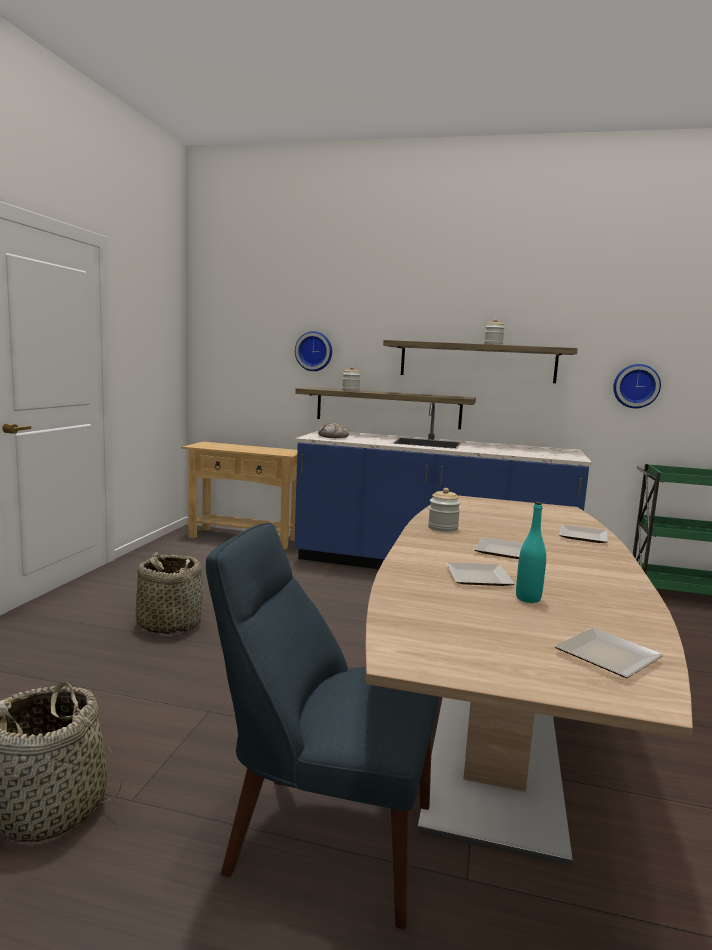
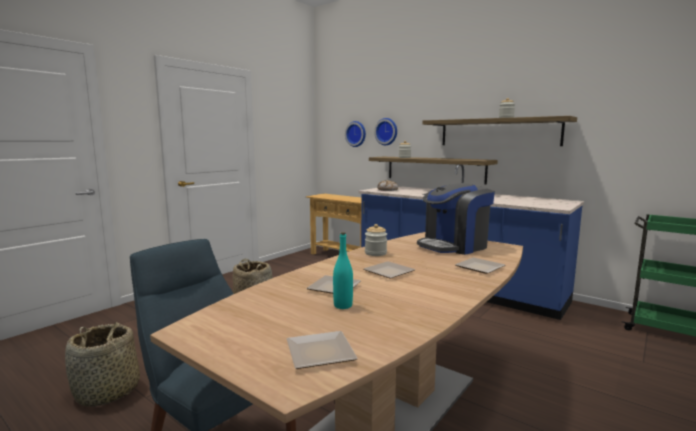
camera: 25 degrees right, 0 degrees up
(512, 512) = (454, 246): none -> coffee machine
(636, 386) = (637, 145): wall clock -> wall clock (356, 134)

